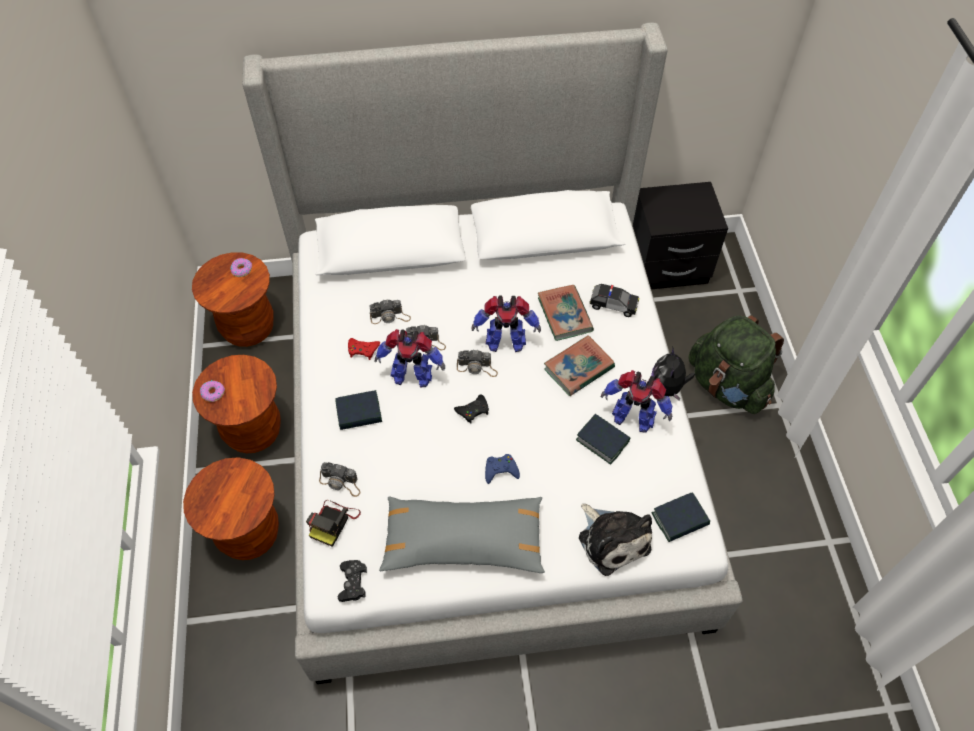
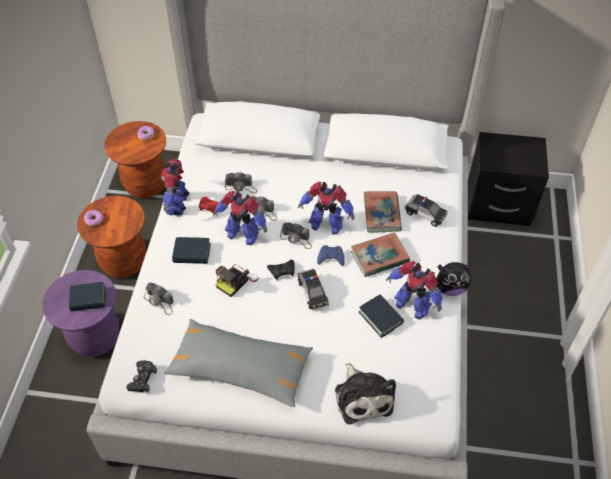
camera: 15 degrees right, 5 degrees down
(249, 534) = (95, 338): brown stool -> purple stool
(321, 355) = (178, 204): none -> toy robot
(333, 522) = (143, 330): camera -> camera (236, 281)
(501, 470) = (289, 321): blue game controller -> blue game controller (331, 257)
(516, 429) = (312, 293): none -> toy car
(667, 387) = (450, 288): plush toy -> plush toy turned 120 degrees counterclockwise
(680, 520) = (425, 395): book -> book (88, 299)
(727, 385) = (522, 311): green backpack -> none

